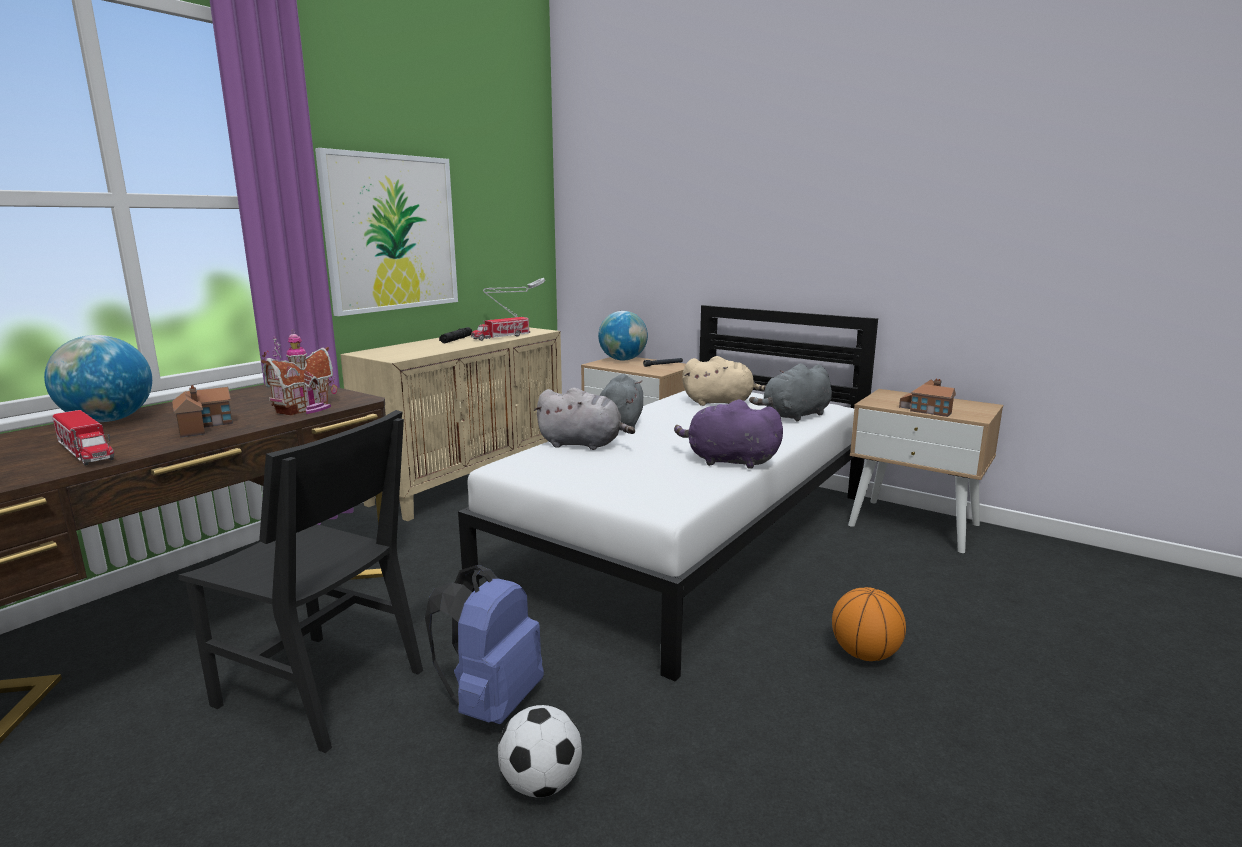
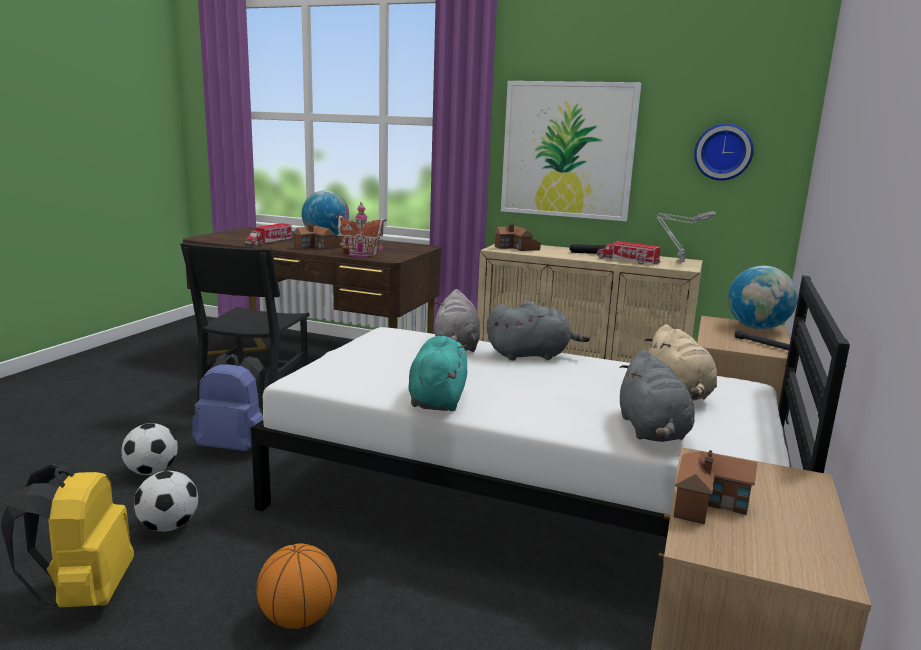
camera: 75 degrees right, 0 degrees up
(398, 353) = (517, 248): none -> toy house
(508, 226) = (723, 152): none -> wall clock
(706, 749) = (168, 527): none -> football
(728, 461) = (438, 399): purple plush toy -> turquoise plush toy
(794, 416) = (652, 431): grey plush toy -> grey plush toy turned 135 degrees counterclockwise
(851, 806) = (84, 594): none -> yellow backpack

